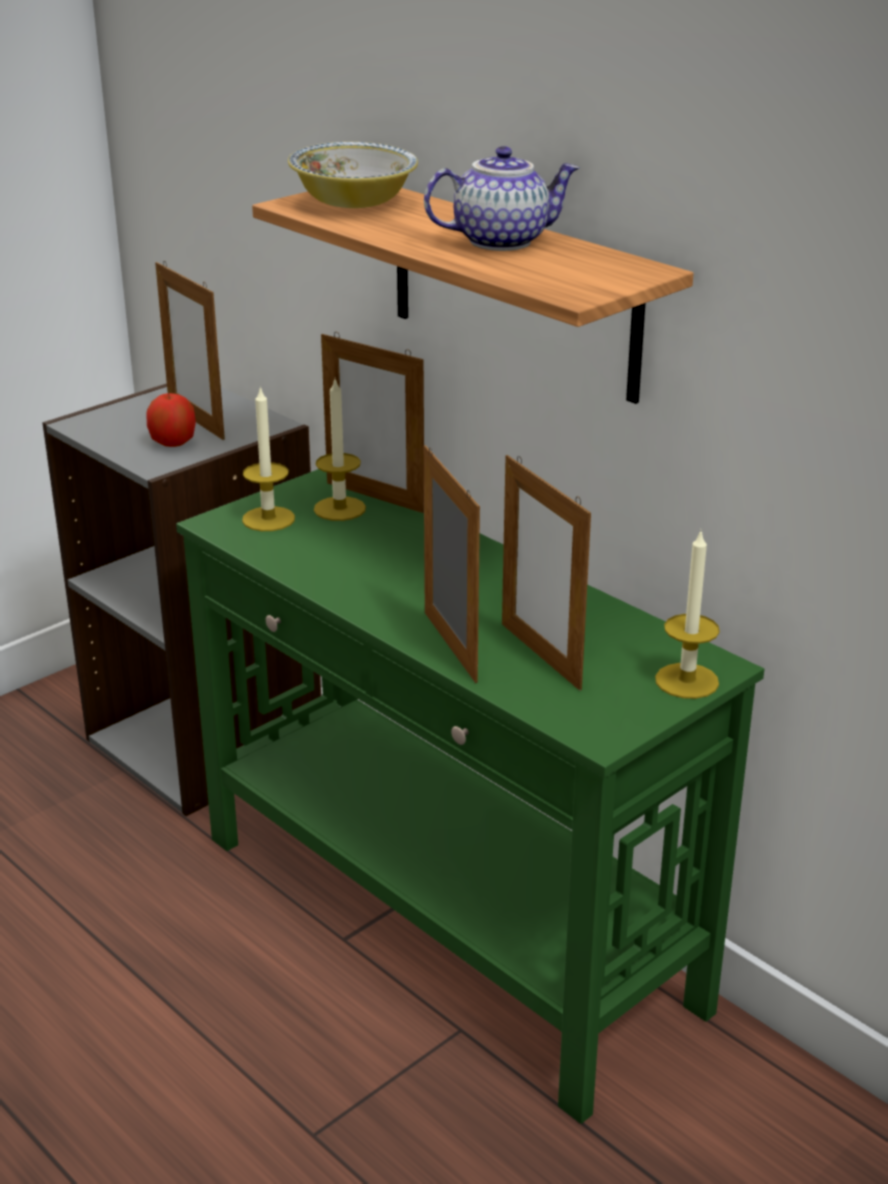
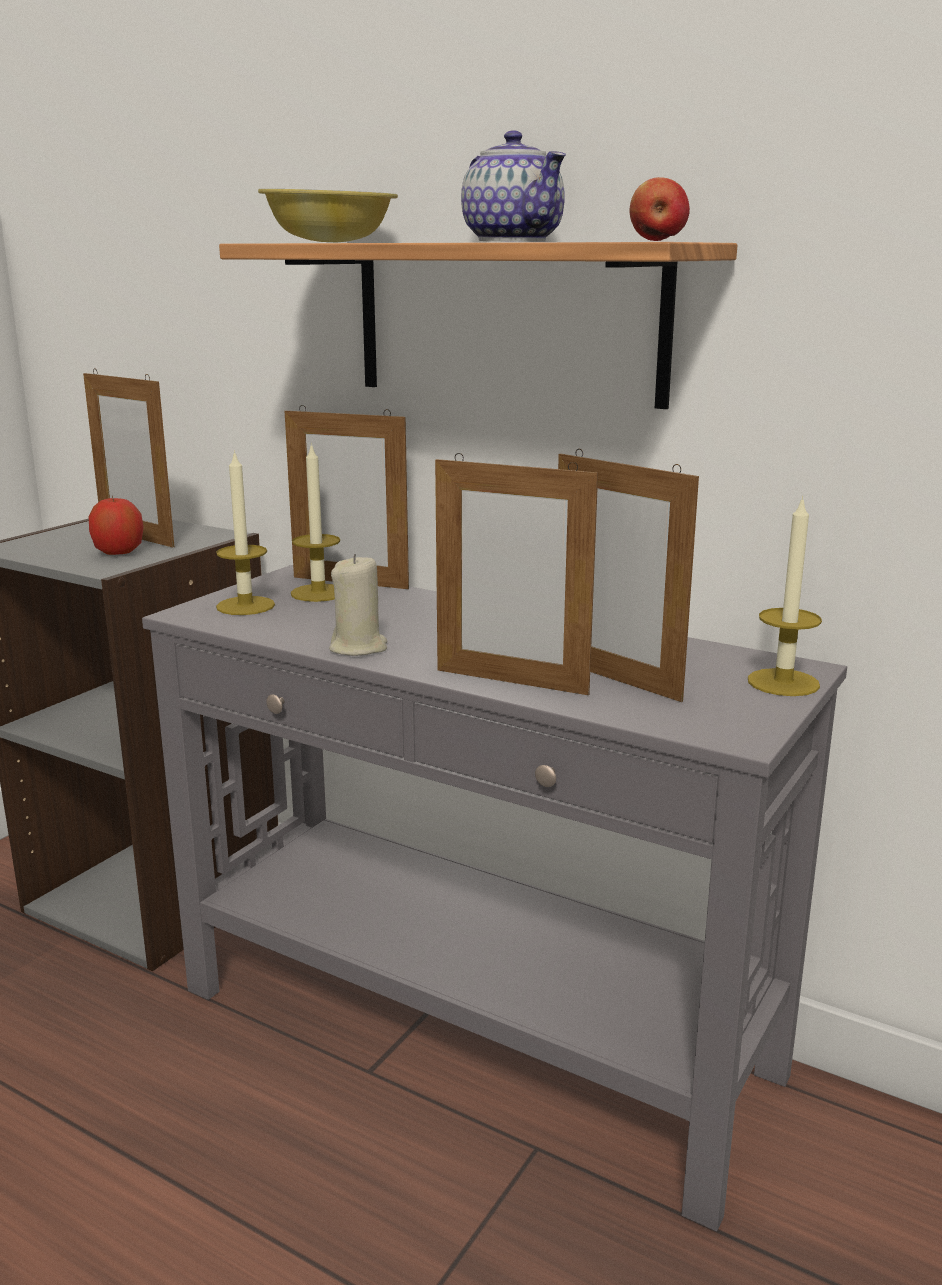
camera: 15 degrees left, 10 degrees down
(342, 587) = (359, 647): none -> beige candle
(446, 923) = (474, 1033): green console table -> grey console table
(449, 646) = (511, 681): picture frame -> picture frame turned 150 degrees clockwise
(501, 241) = (515, 241): teapot -> teapot turned 90 degrees clockwise
(601, 279) = (657, 240): none -> apple

